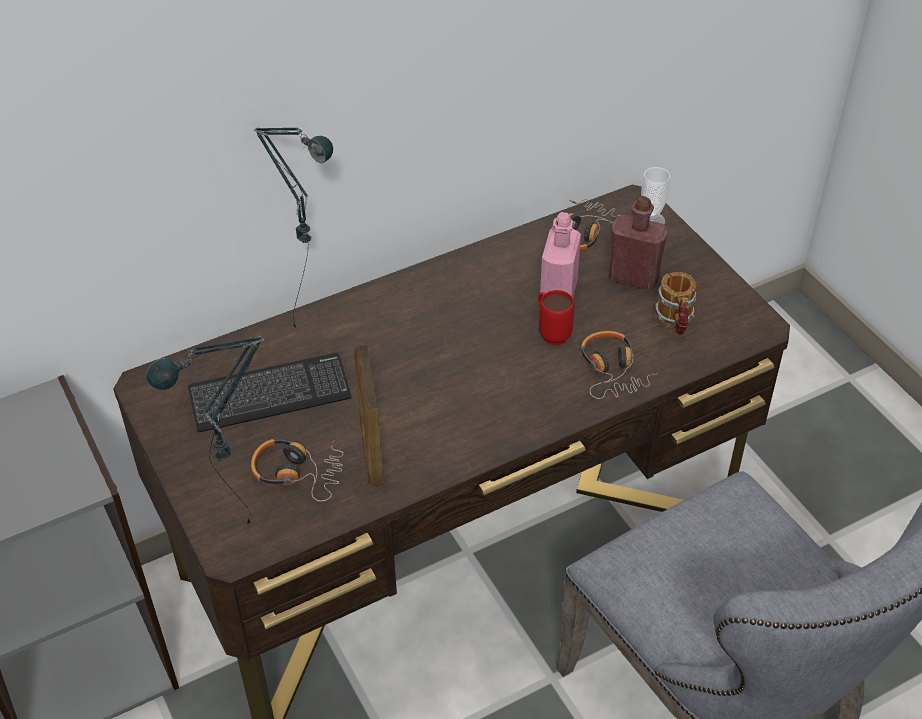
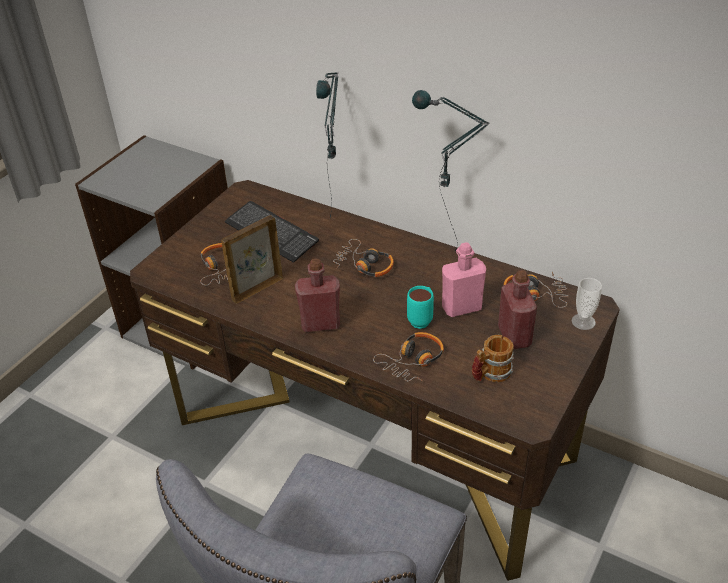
camera: 60 degrees right, 5 degrees down
(245, 541) = (160, 272): table lamp -> table lamp (445, 256)
(416, 338) = (364, 265): none -> headphones
(488, 420) = (320, 324): none -> red bottle
(551, 333) = (422, 319): red mug -> turquoise mug

